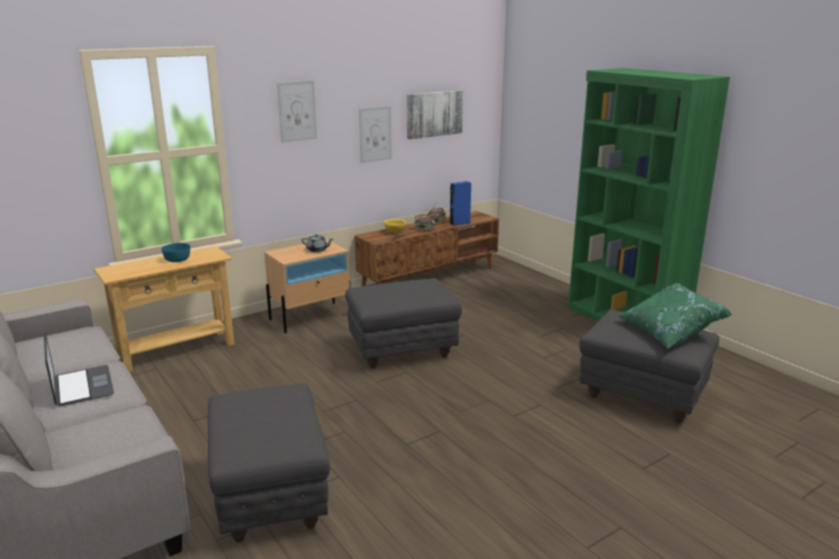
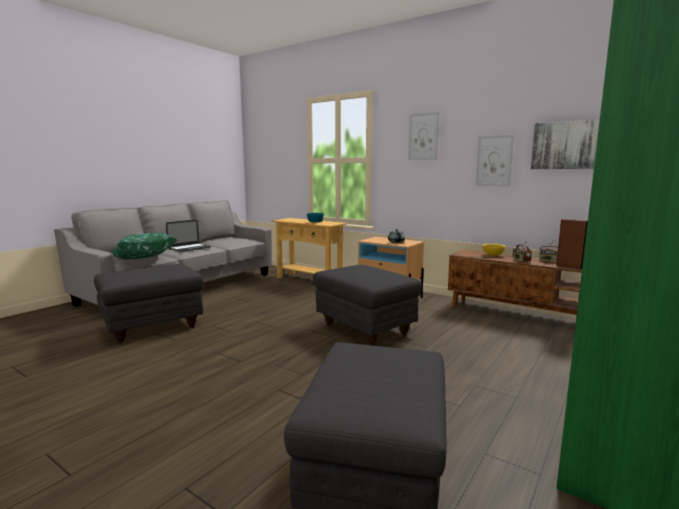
camera: 70 degrees right, 10 degrees down
(459, 223) = (569, 267): blue speaker -> brown speaker
(668, 332) = (383, 388): green pillow -> green pillow (143, 259)

